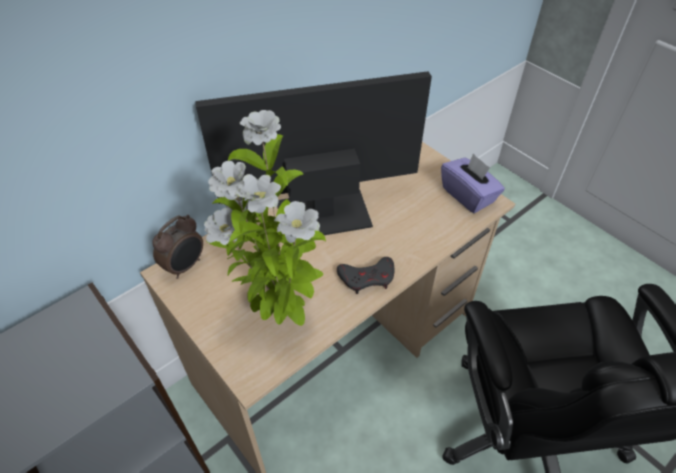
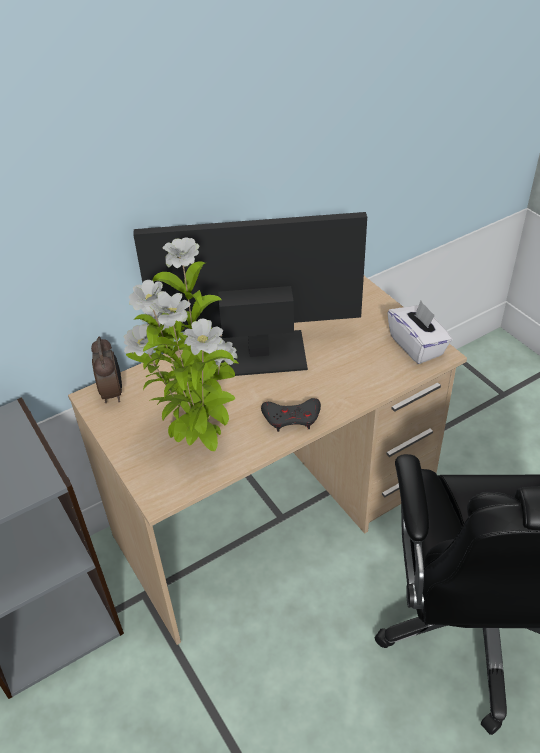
camera: 10 degrees right, 5 degrees down
(185, 266) = (112, 393): alarm clock -> alarm clock turned 60 degrees counterclockwise
(468, 195) = (417, 346): purple tissue box -> white tissue box

